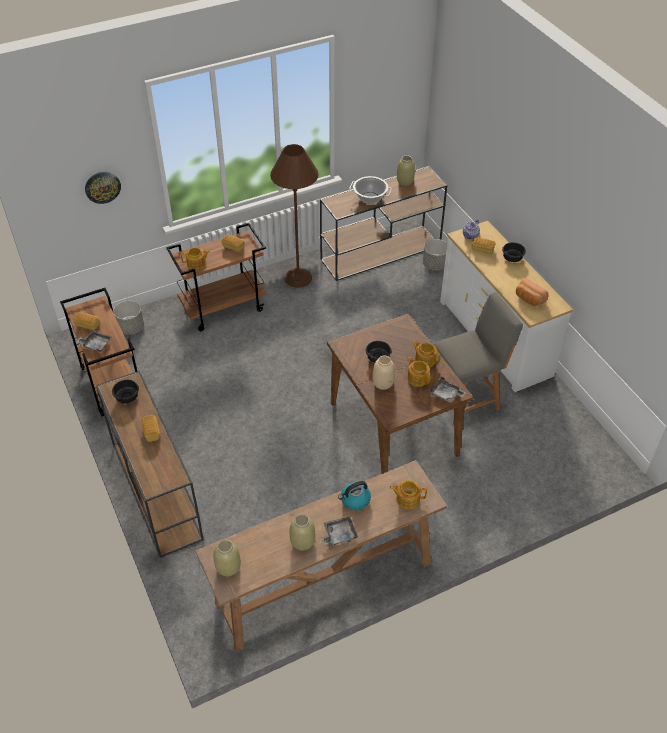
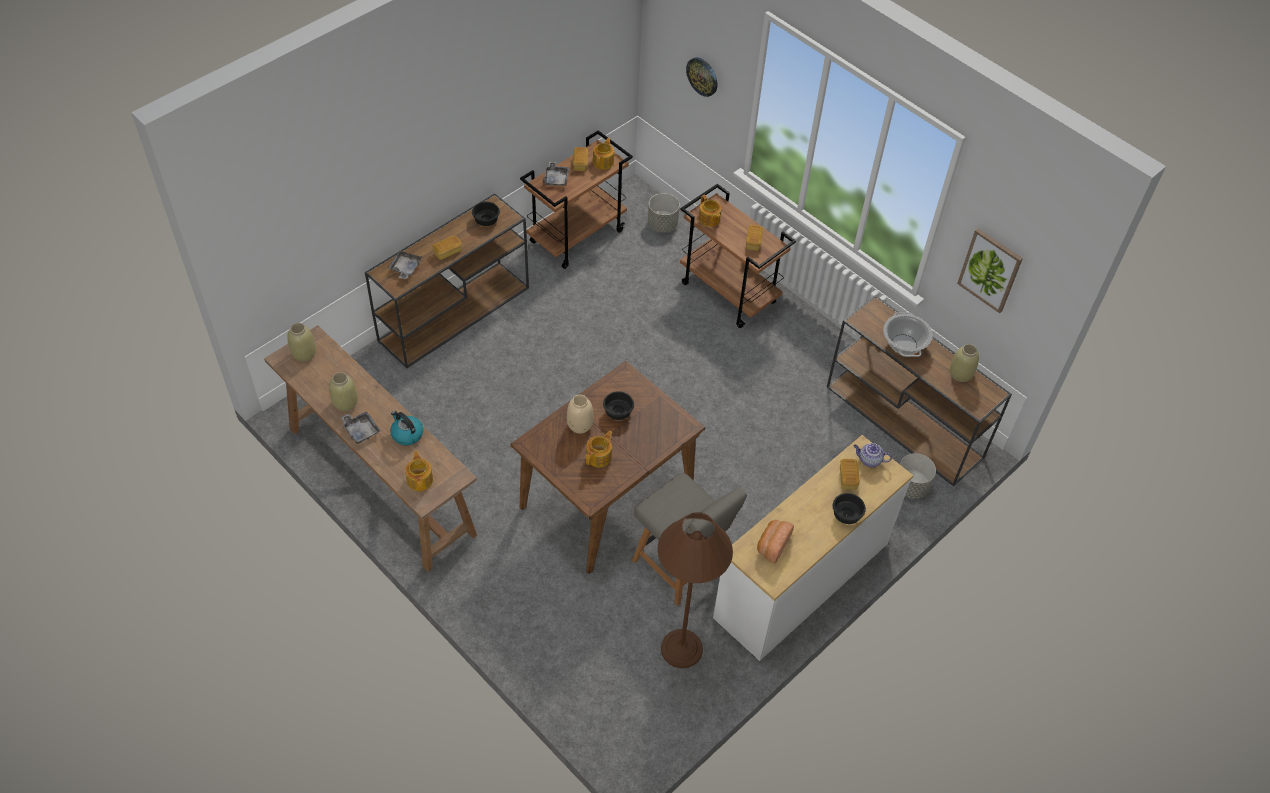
camera: 70 degrees right, 5 degrees up
(298, 278) = (812, 348): brown floor lamp -> brown floor lamp (681, 648)
(378, 108) = (990, 270): none -> picture
(425, 360) = (632, 458): teapot -> teapot (603, 162)
(446, 394) = (583, 489): grey tray -> grey tray (405, 268)

